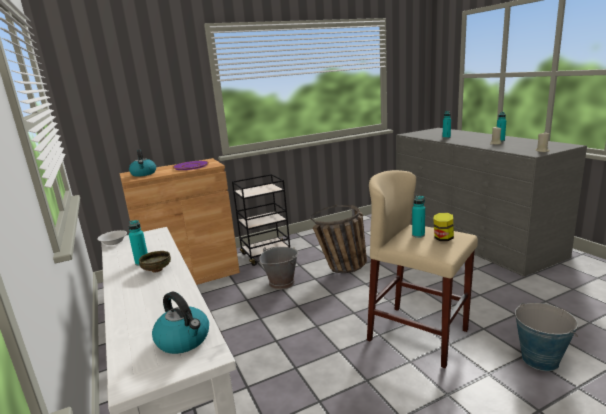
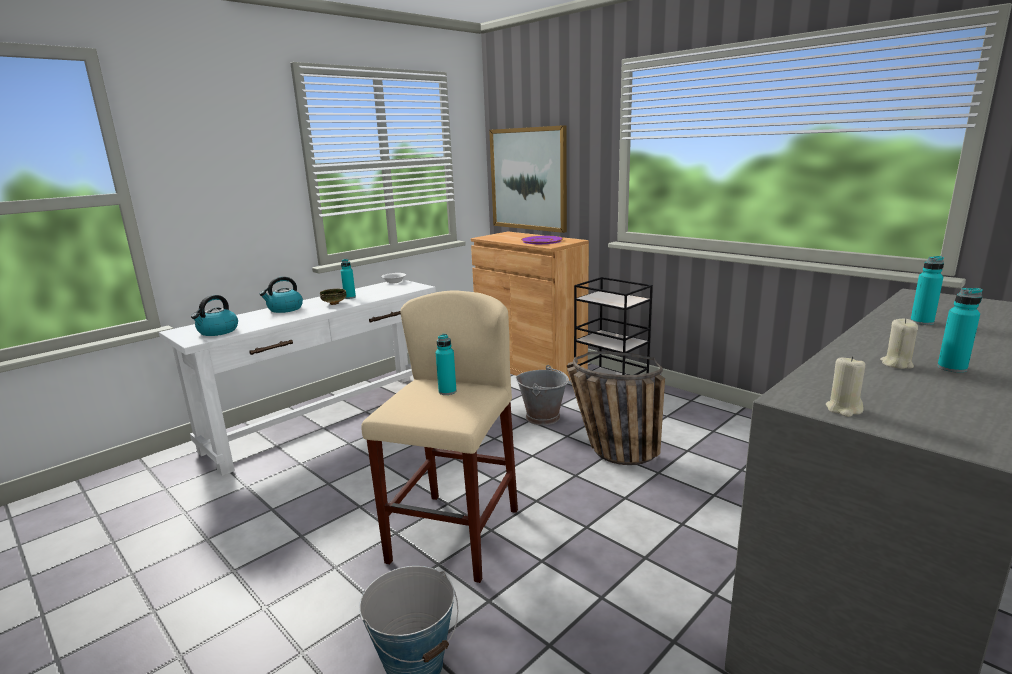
camera: 70 degrees right, 0 degrees up
(119, 123) = (528, 179): none -> picture
(144, 174) = (504, 236): kettle -> kettle (285, 309)
(443, 238) = (436, 407): jar -> none

